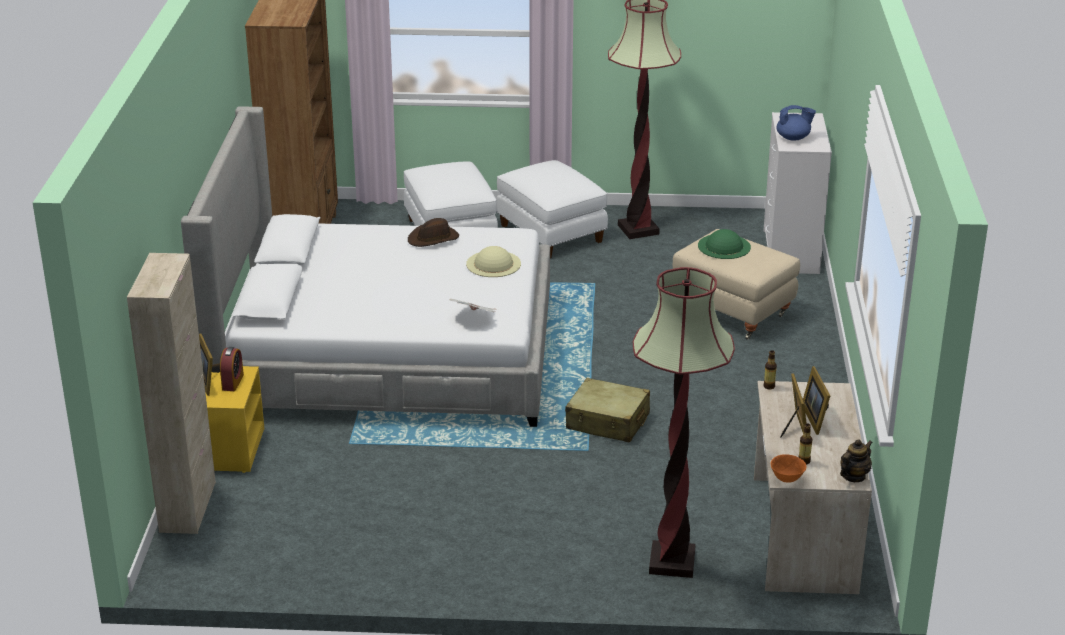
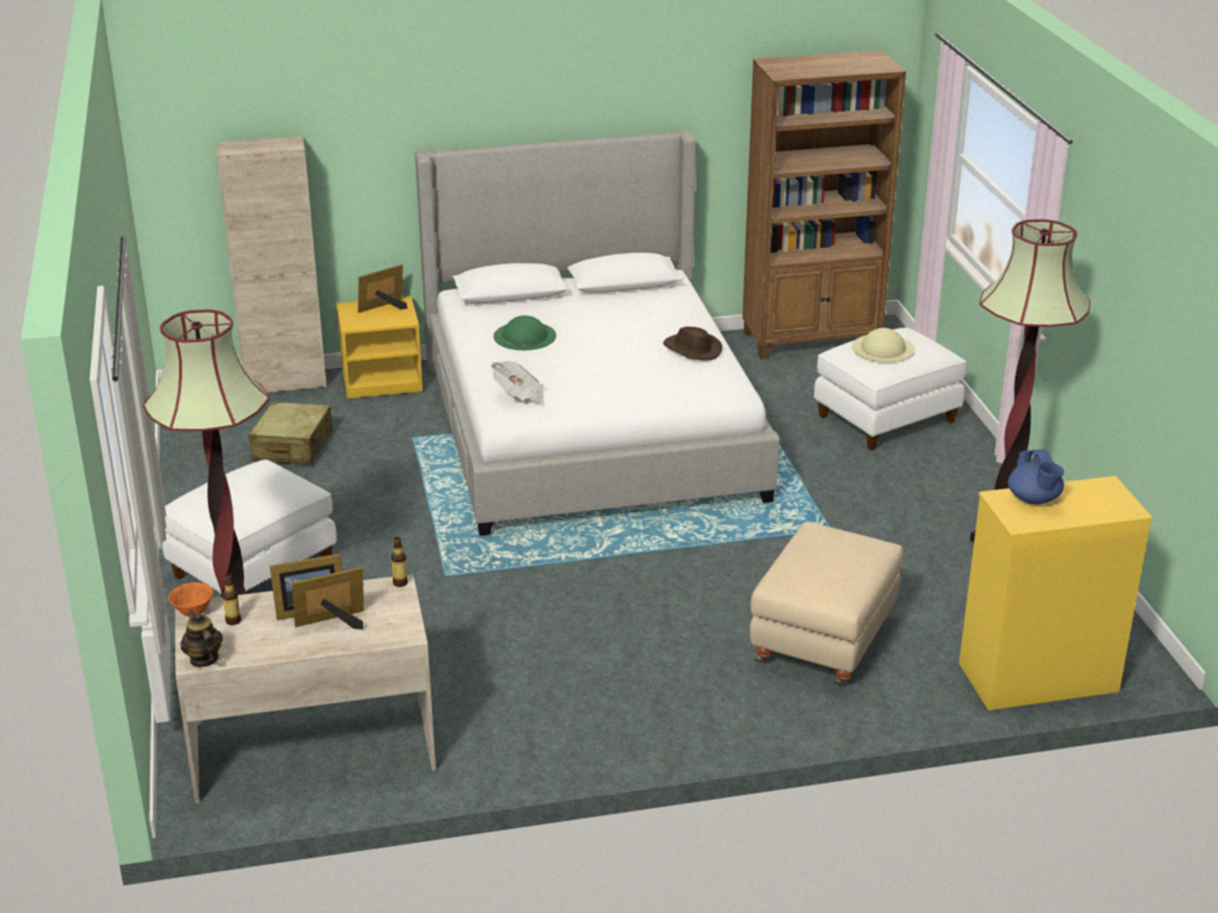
camera: 75 degrees right, 0 degrees up
(232, 382) = (385, 318): alarm clock -> none
(493, 264) = (651, 390): beige hat -> beige hat (883, 348)
(550, 233) = (939, 482): white ottoman -> white ottoman (253, 568)
(608, 422) = (510, 581): beige suitcase -> beige suitcase (292, 447)
(724, 246) = (837, 550): green hat -> green hat (524, 336)
(791, 252) = (1036, 678): white dresser -> yellow dresser
(853, 476) = (203, 659): teapot -> teapot turned 150 degrees counterclockwise

